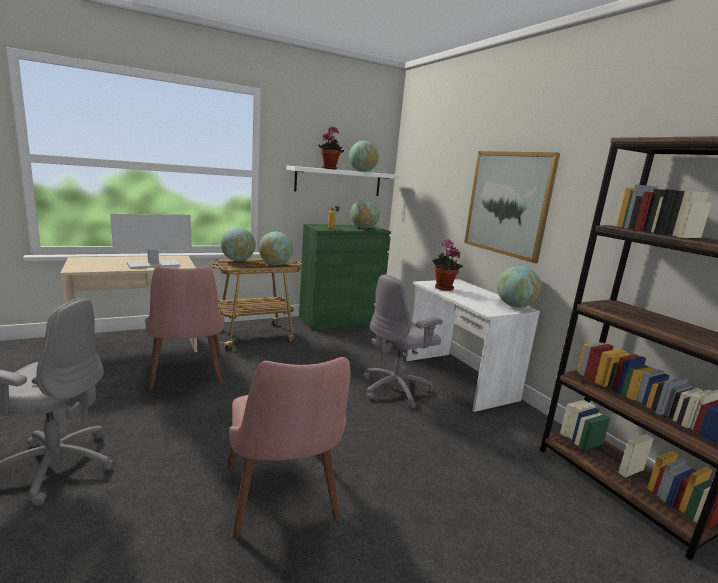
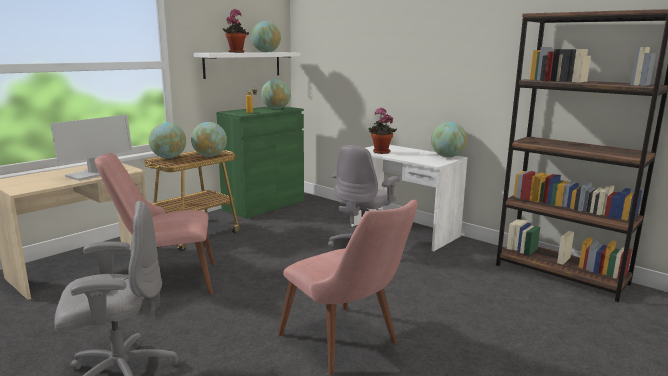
camera: 20 degrees left, 0 degrees up
(187, 376) = (165, 281): pink chair -> pink chair turned 120 degrees clockwise
(508, 203) = (423, 70): picture -> none

